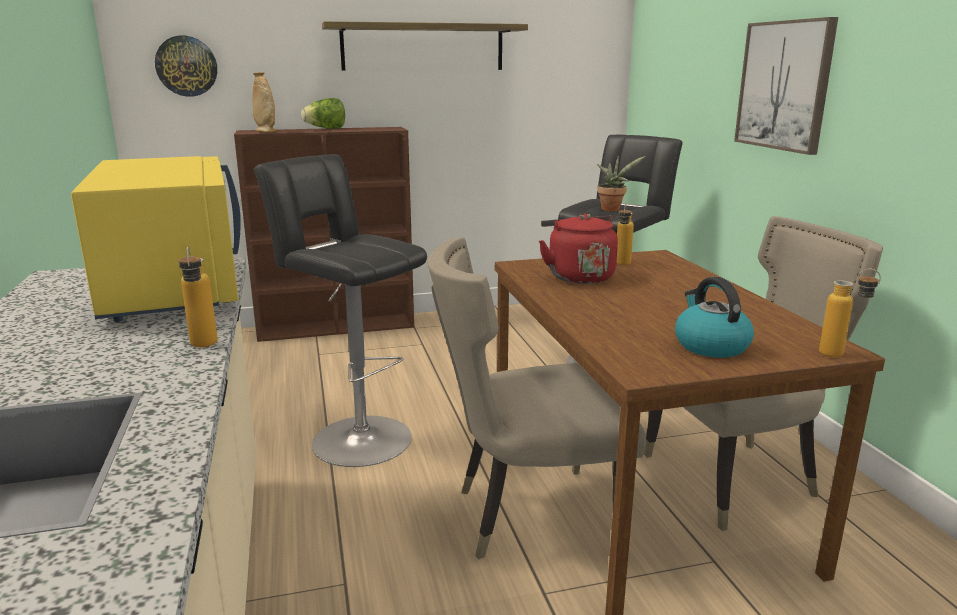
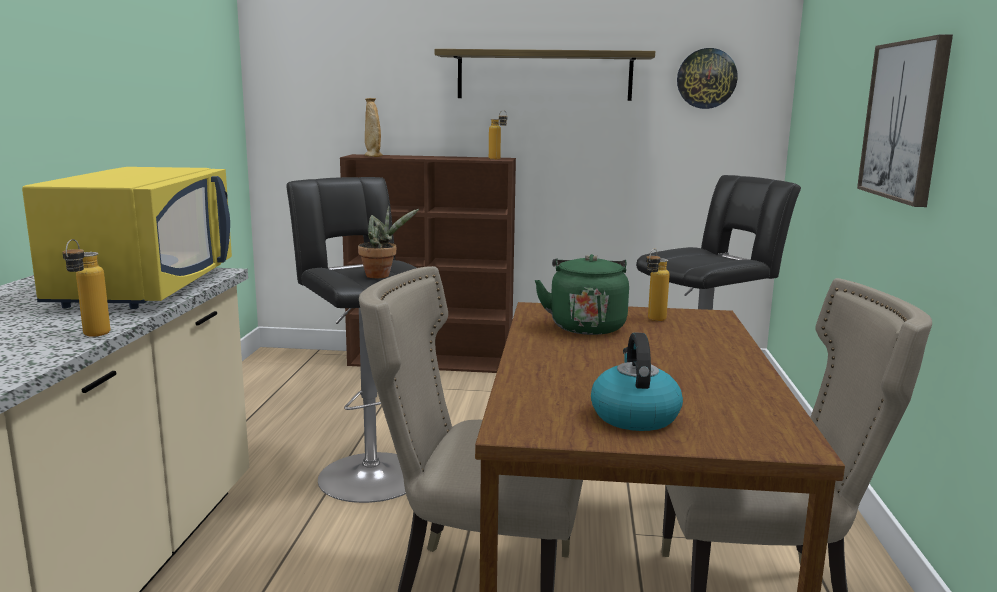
camera: 20 degrees right, 5 degrees down
(186, 66) = (312, 91): wall clock -> wall clock (706, 78)
(326, 129) = (435, 156): lettuce -> none
(578, 276) = (586, 326): red kettle -> green kettle
(612, 209) = (700, 259): potted plant -> potted plant (381, 275)
(841, 355) = (787, 451): bottle -> bottle (498, 159)

